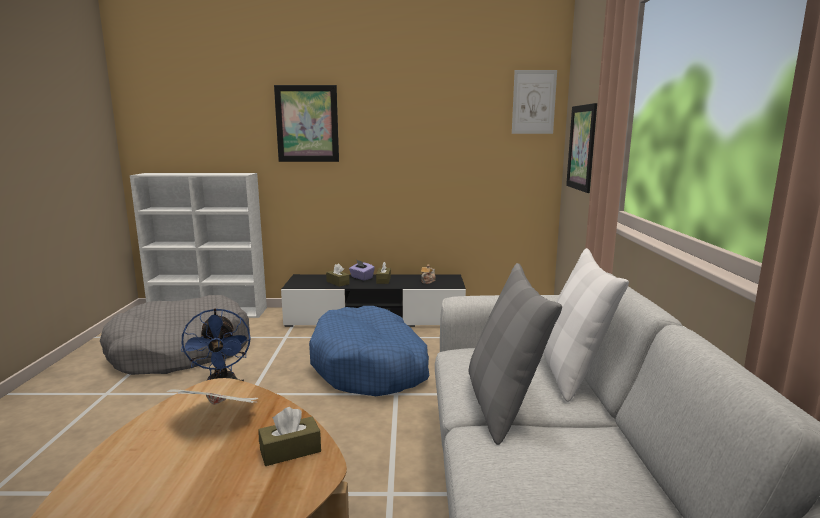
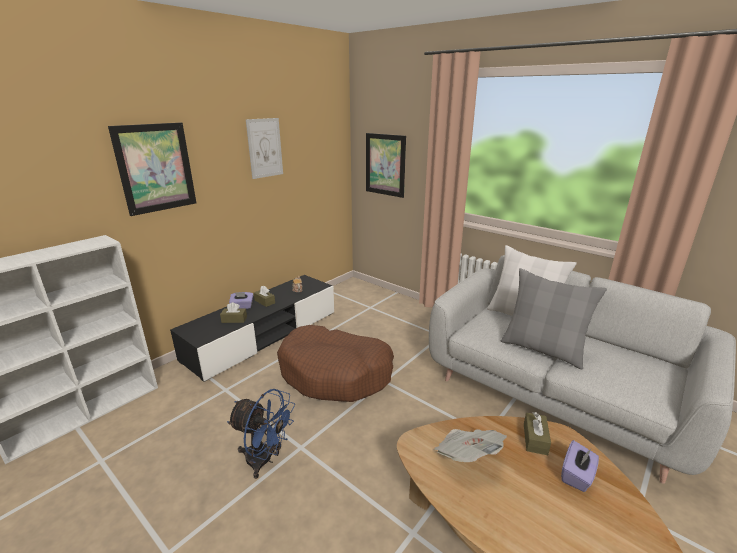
camera: 50 degrees left, 10 degrees up
(180, 351) = (150, 464): grey dog bed -> none
(241, 496) = (577, 476): none -> purple tissue box
(370, 367) = (336, 373): blue dog bed -> brown dog bed
(533, 102) = (333, 128): picture -> picture (265, 148)

